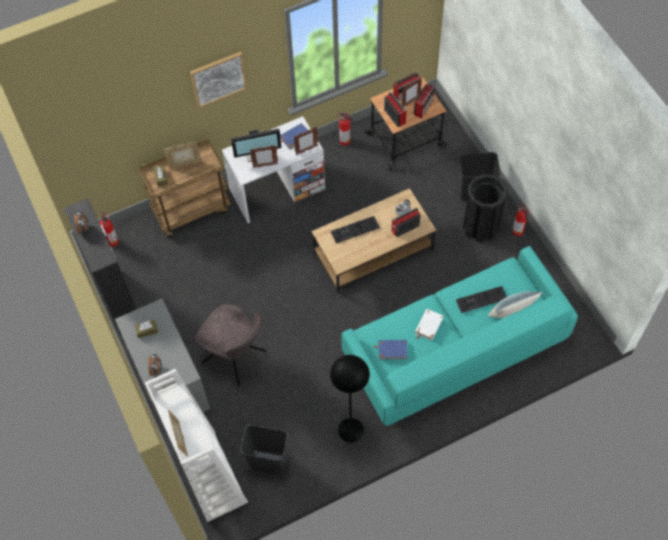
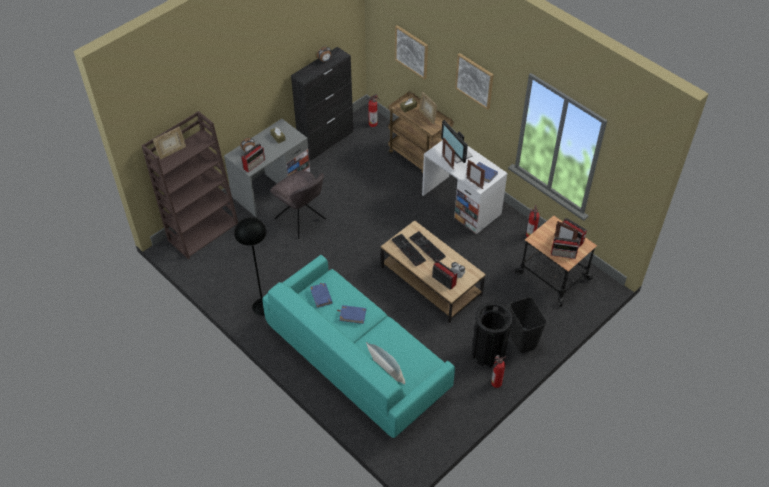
camera: 70 degrees right, 10 degrees down
(123, 129) = (412, 51): none -> picture
(209, 475) = (203, 231): white bookcase -> brown bookcase
(236, 358) = (301, 220): grey chair -> grey chair turned 60 degrees counterclockwise
(268, 462) = (222, 262): black trash can -> none
(394, 115) = (543, 236): radio -> radio (254, 164)
(428, 325) = (352, 315): white book -> blue book
(481, 301) = (390, 347): keyboard -> keyboard (407, 250)

